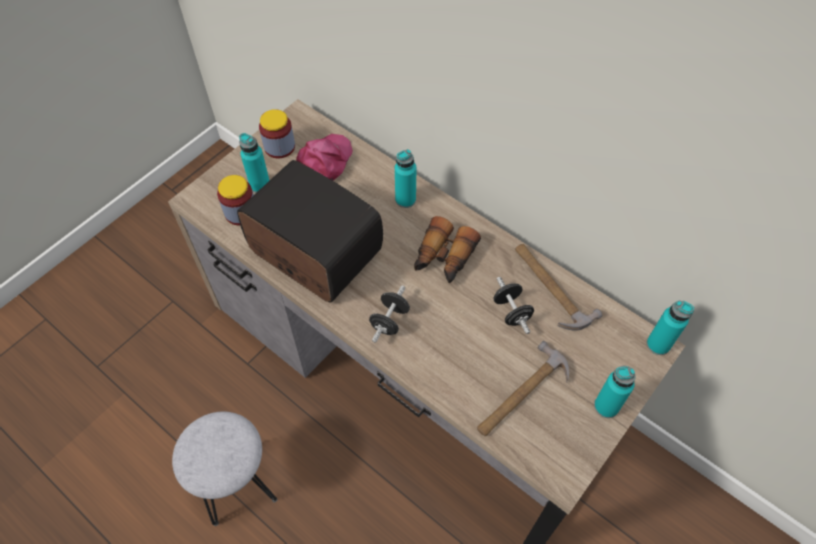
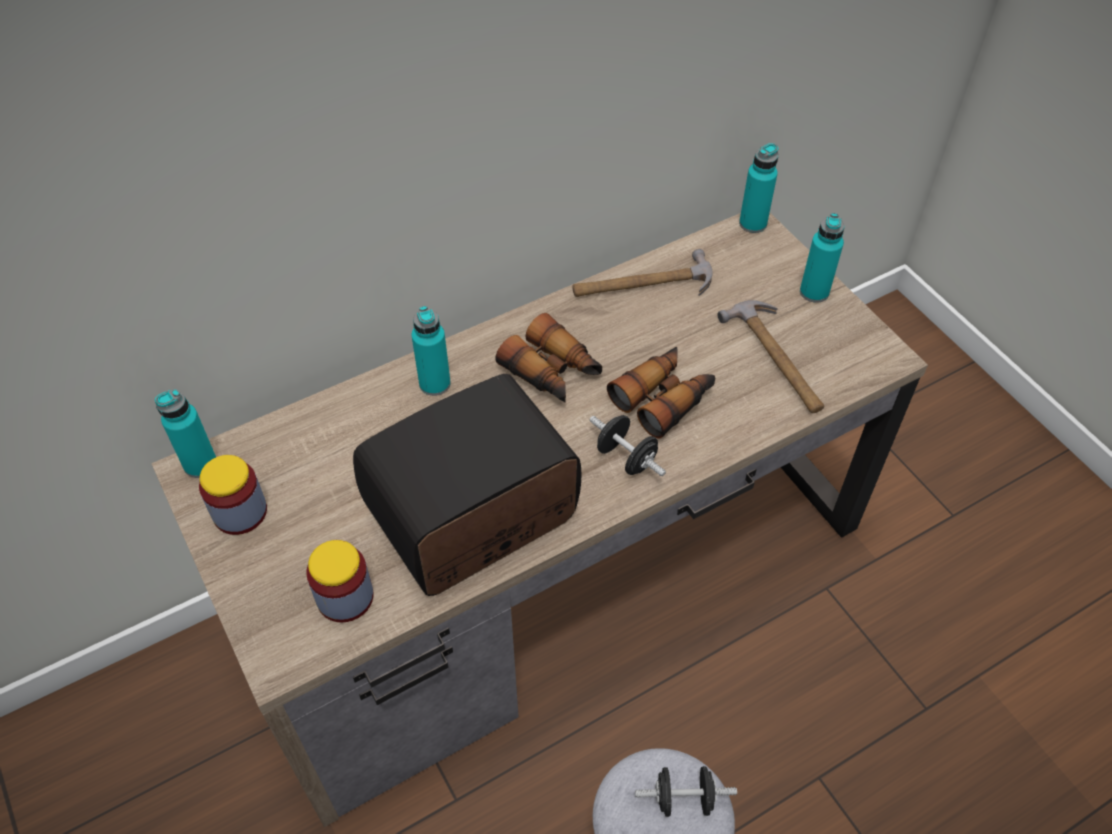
camera: 70 degrees left, 5 degrees down
(260, 185) = (305, 558): turquoise bottle -> turquoise bottle (200, 464)
(325, 163) = (310, 460): pink cap -> none
(450, 329) = (663, 398): none -> binoculars
(511, 312) = (662, 331): black dumbbell -> black dumbbell (683, 799)

